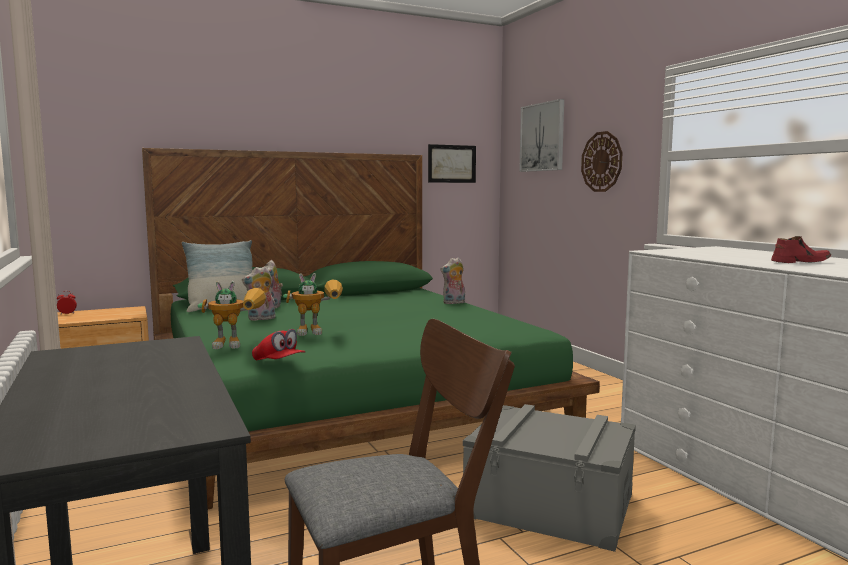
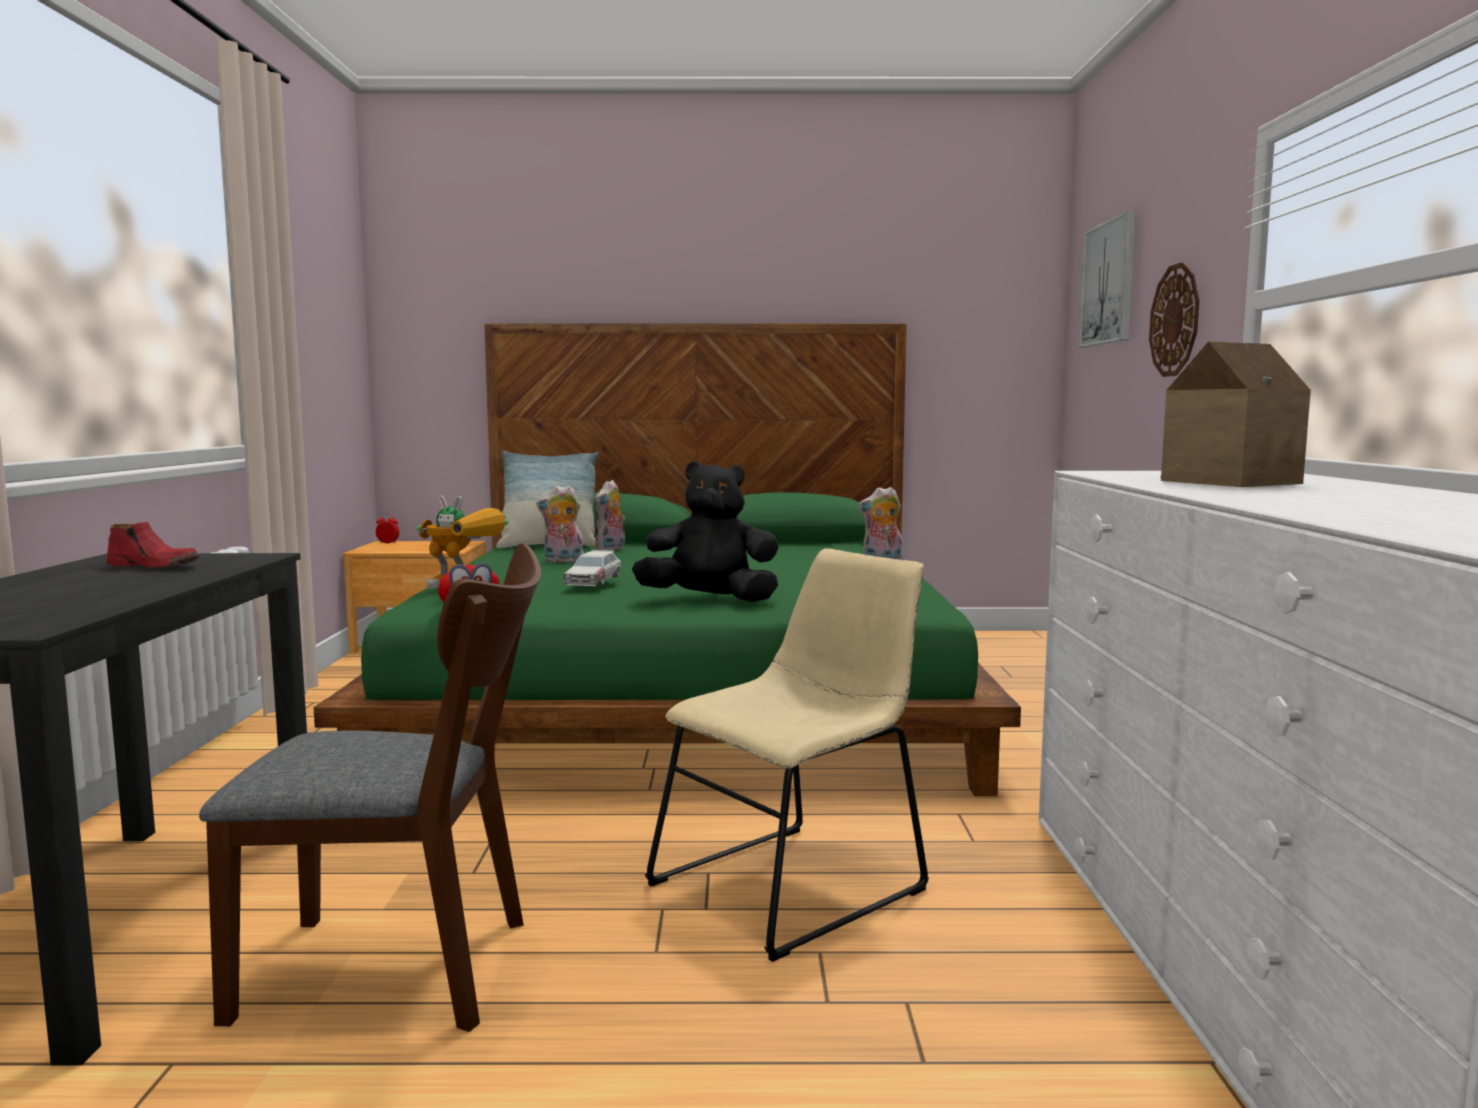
camera: 25 degrees right, 0 degrees up
(319, 332) = (593, 581): toy robot -> toy car
(413, 338) = (710, 600): none -> black plush toy
(452, 164) = (967, 337): picture -> none
(550, 504) = (796, 883): grey storage box -> beige chair
(744, 257) = (1224, 482): none -> toy house
(799, 262) = (1293, 491): red shoe -> red shoe (155, 566)

